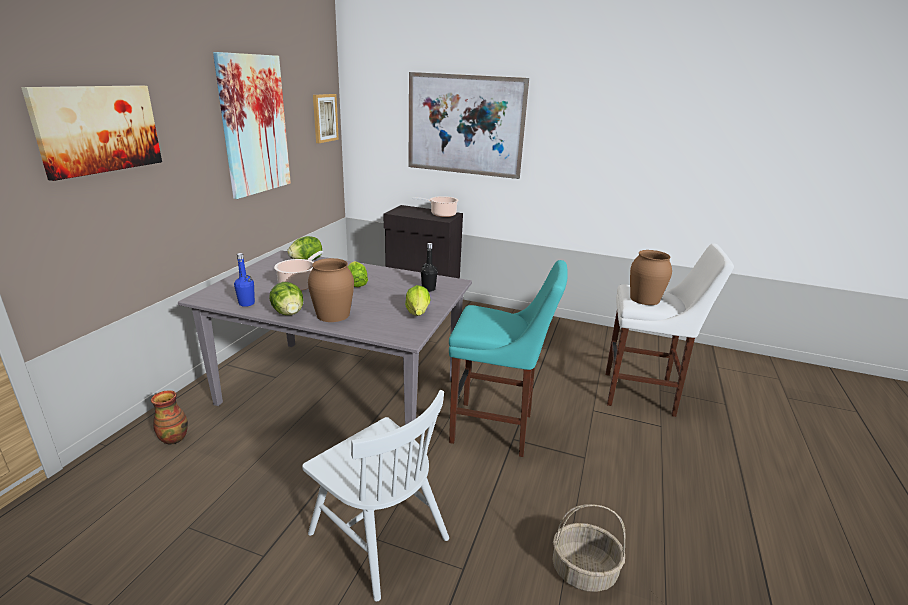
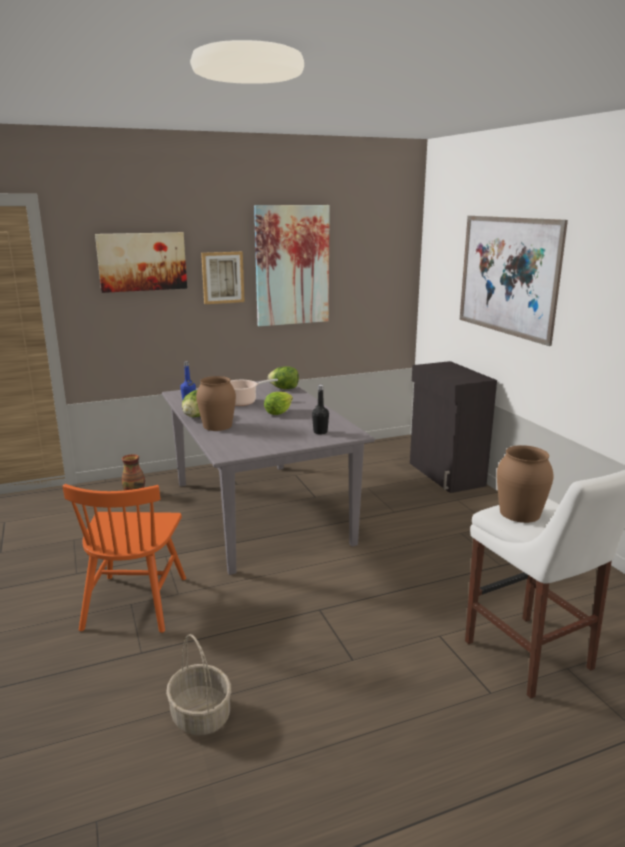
camera: 50 degrees right, 5 degrees down
(324, 118) = (392, 262): picture -> picture (222, 277)
(378, 535) = (135, 602): white chair -> orange chair
(418, 313) = (270, 444): lettuce -> none
(441, 214) = (468, 376): cooking pot -> none
(496, 429) = (319, 595): turquoise stool -> none

